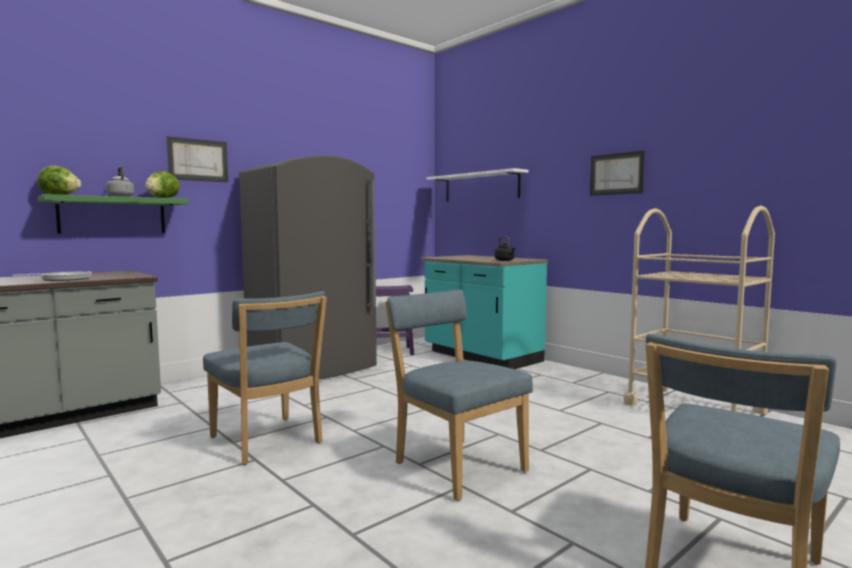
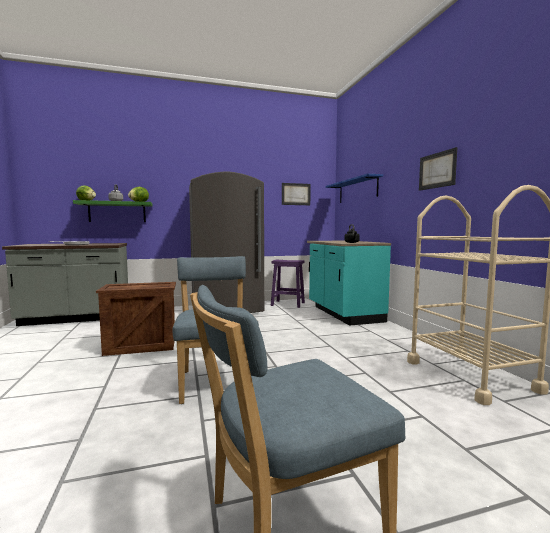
camera: 25 degrees right, 0 degrees up
(198, 160) = (165, 180): picture -> picture (296, 194)
(268, 442) = (140, 346): blue chair -> crate
(481, 187) = (357, 190): white shelf -> blue shelf

